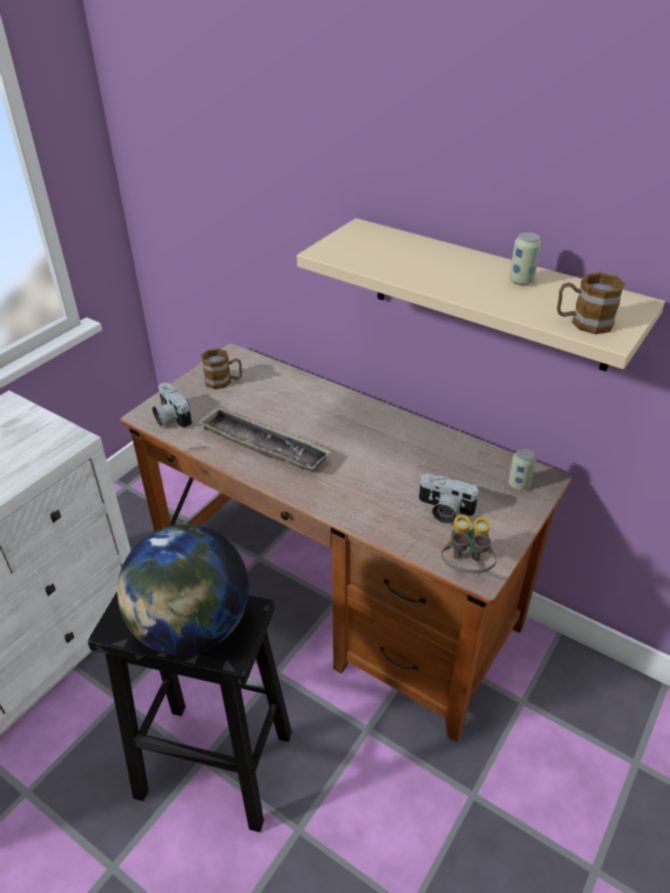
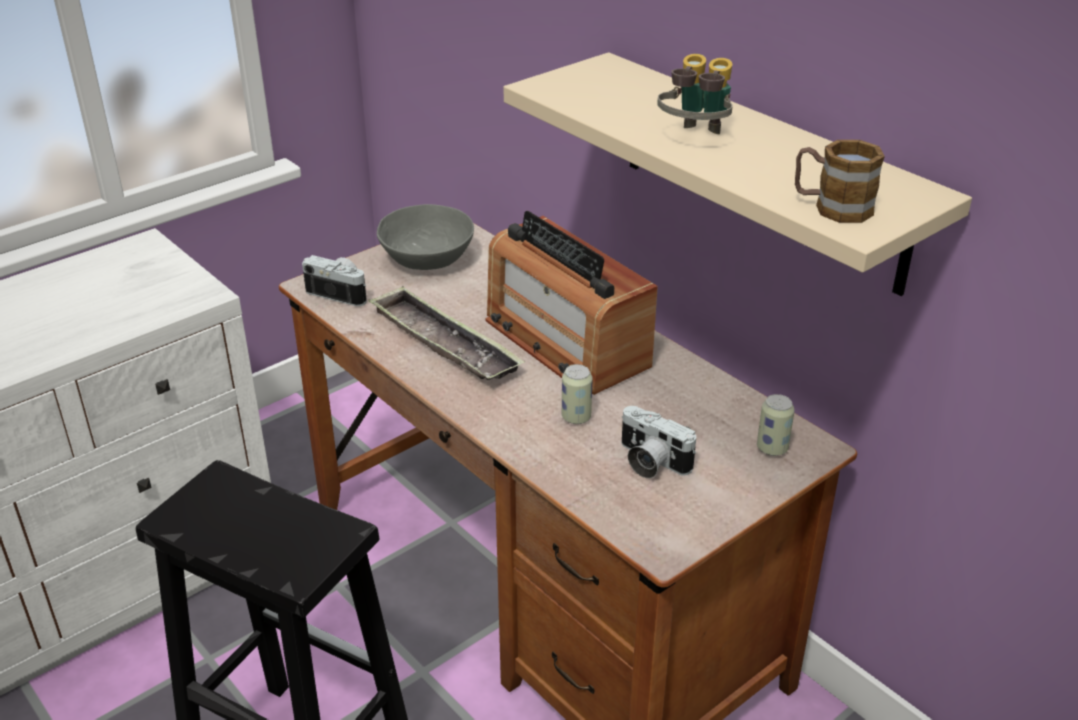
camera: 15 degrees right, 5 degrees down
(170, 418) = (341, 292): camera -> camera turned 135 degrees clockwise
(191, 628) = (262, 537): globe -> none
(224, 381) = (428, 260): mug -> grey bowl
(348, 430) = (565, 342): none -> radio
(466, 568) = (646, 537): binoculars -> binoculars (695, 138)
(521, 280) = (781, 149): can -> can (576, 417)

